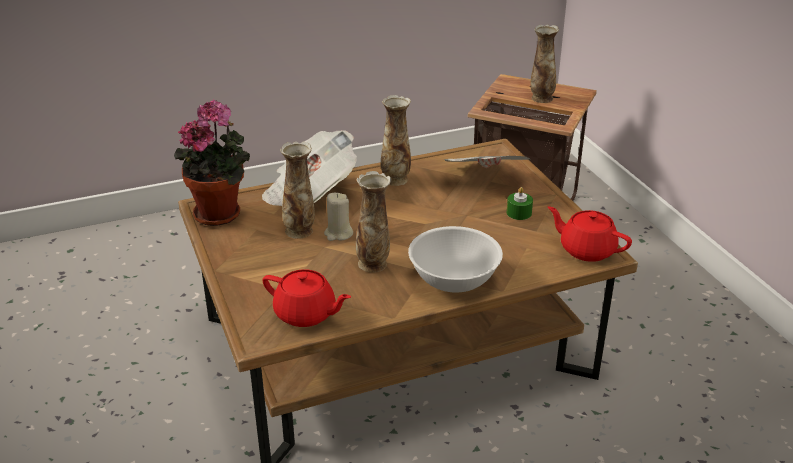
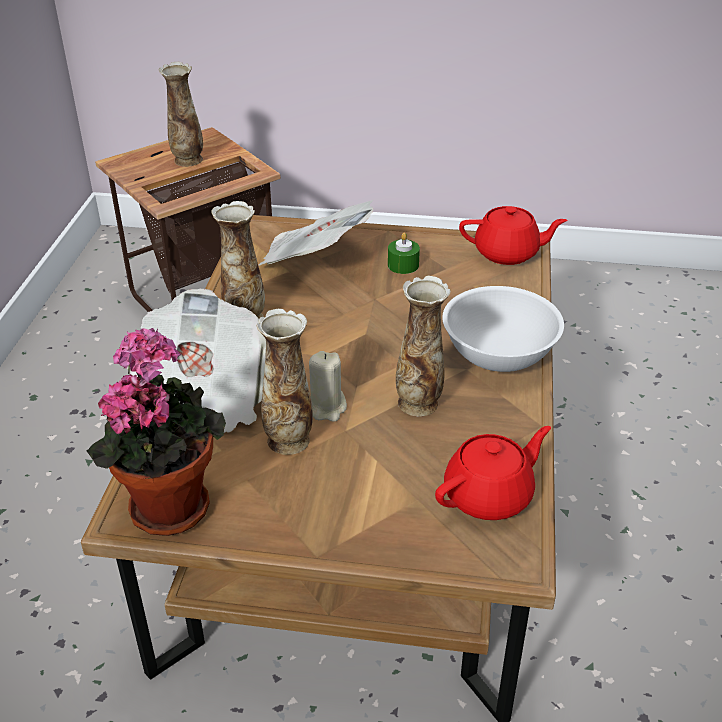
camera: 60 degrees left, 5 degrees up
(586, 250) = (508, 253): red teapot -> red teapot turned 150 degrees counterclockwise

